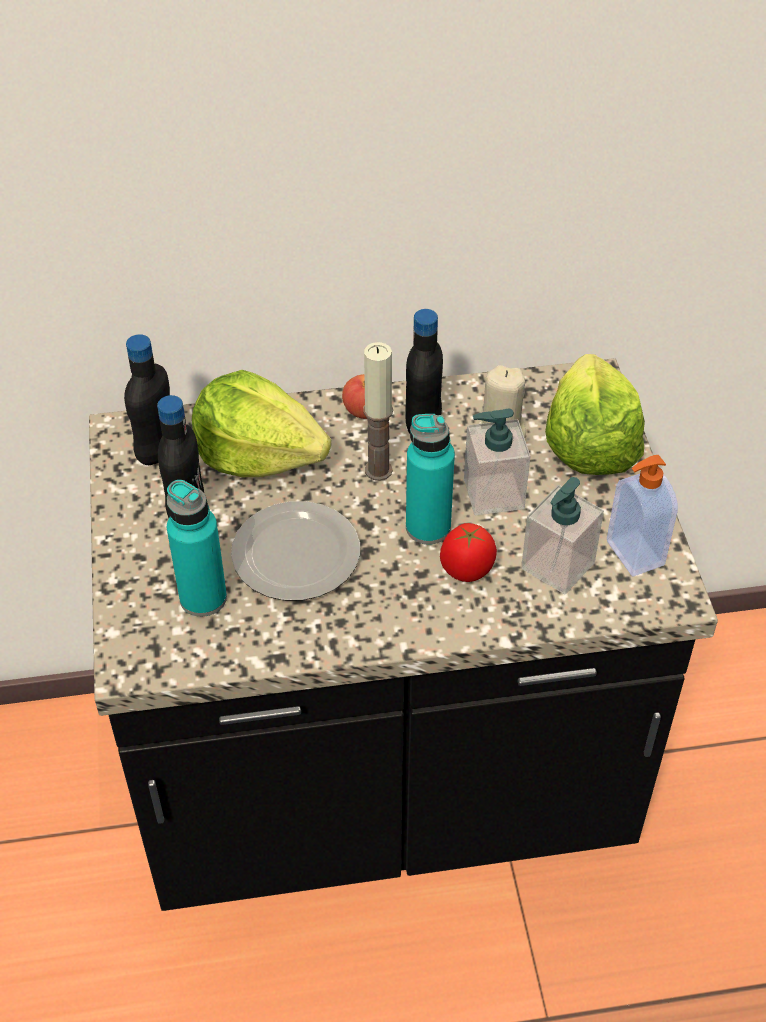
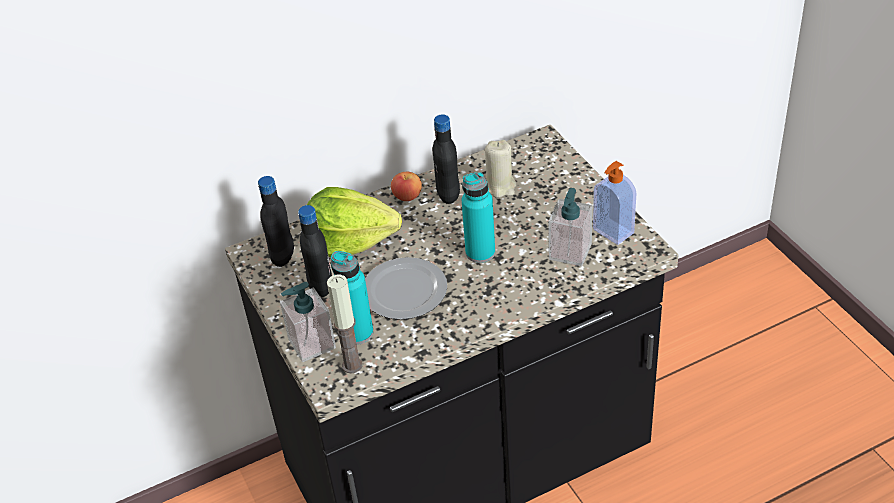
camera: 15 degrees left, 5 degrees down
(378, 470) = (433, 229): candle -> candle (352, 365)
(467, 571) = (516, 270): tomato -> none
(493, 494) = (511, 222): soap dispenser -> soap dispenser (311, 343)
(589, 444) = (557, 178): lettuce -> none

